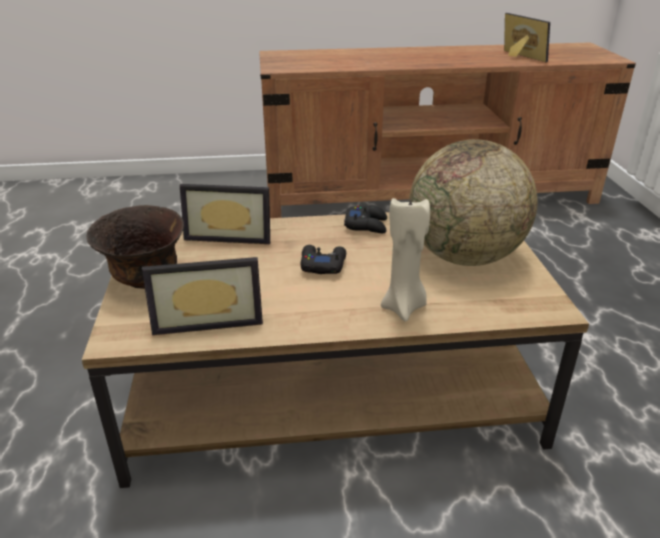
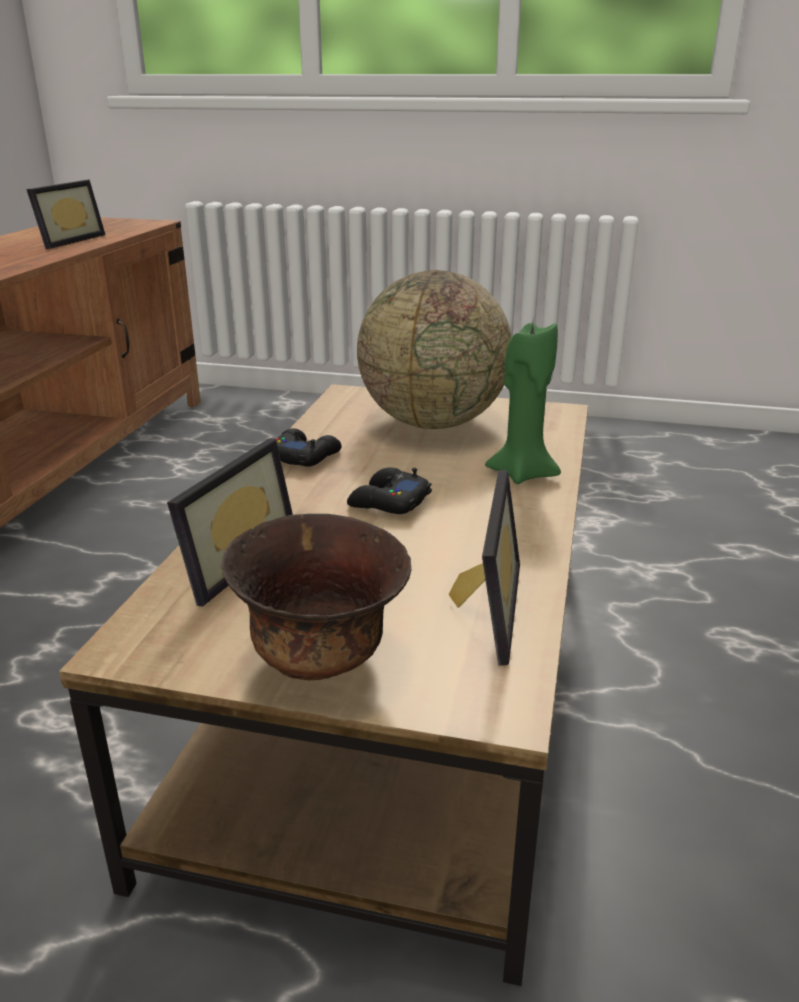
camera: 70 degrees left, 5 degrees down
(404, 307) = (522, 473): beige candle -> green candle
(518, 57) = (65, 241): picture frame -> picture frame turned 120 degrees clockwise

